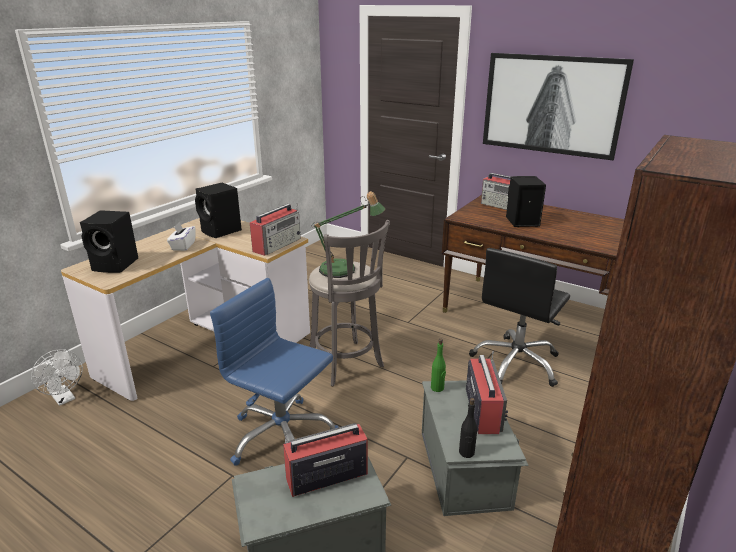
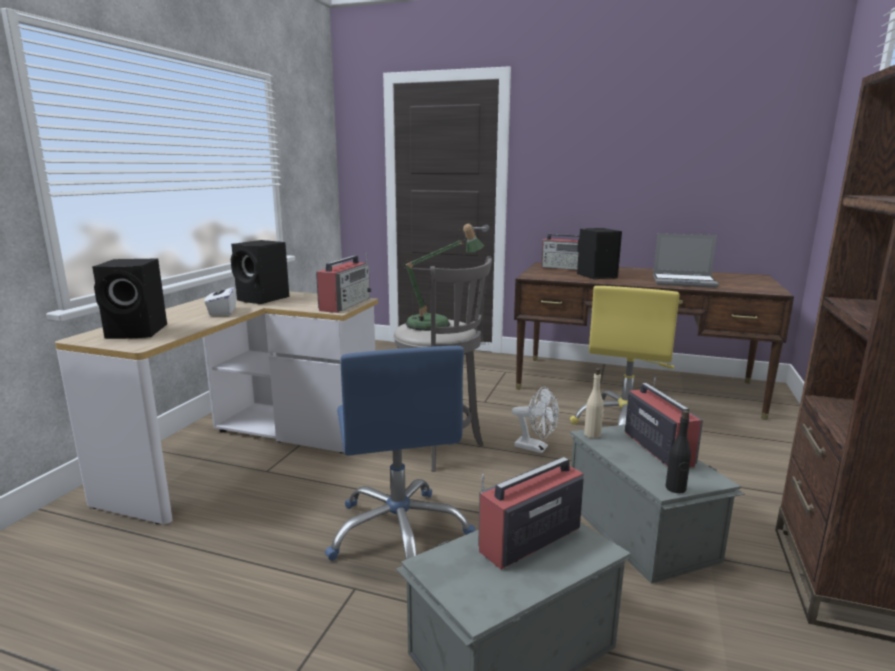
camera: 15 degrees left, 10 degrees down
(65, 398) = (54, 537): white fan -> white fan (536, 448)
(282, 436) = (399, 533): blue office chair -> blue office chair turned 120 degrees counterclockwise
(437, 388) = (592, 435): green bottle -> beige bottle
(516, 363) = (624, 424): black office chair -> yellow office chair
(552, 104) = (603, 161): picture -> none
(600, 239) = (684, 282): none -> laptop

